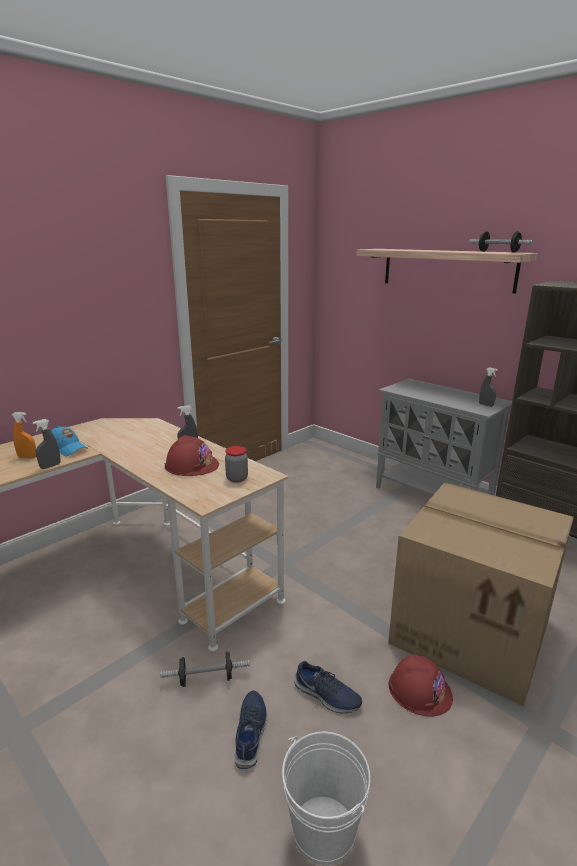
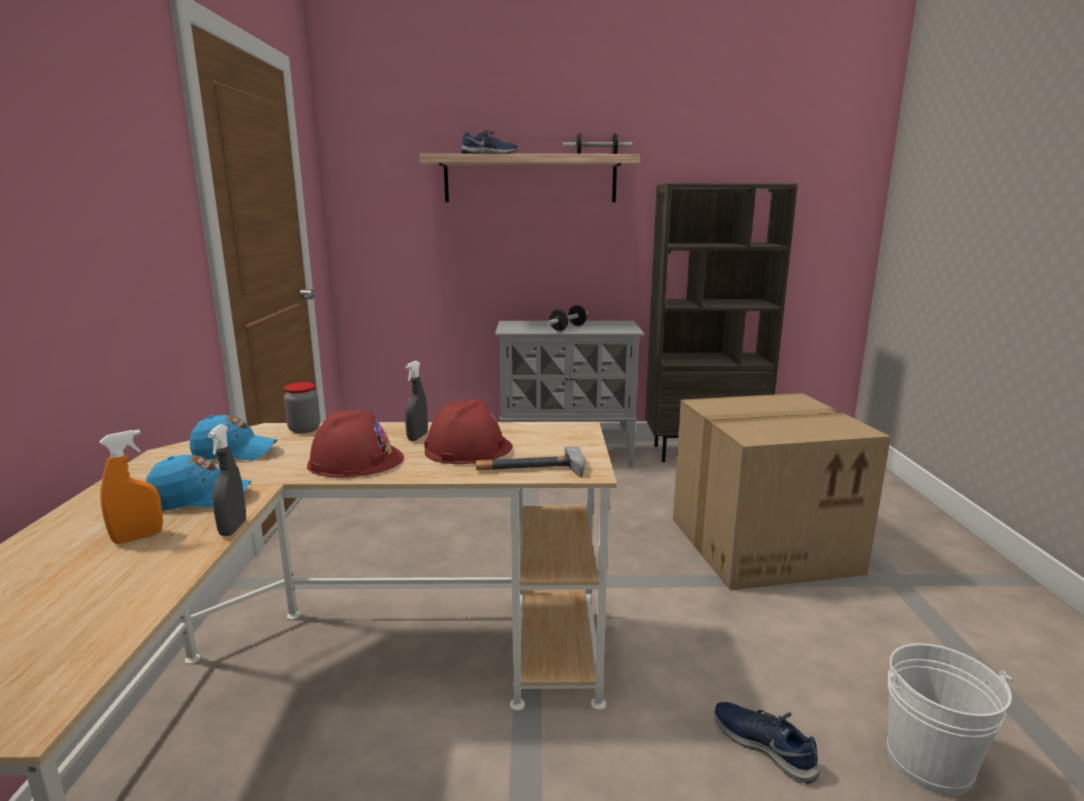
camera: 45 degrees left, 5 degrees down
(117, 431) = (235, 453): none -> blue cap
(187, 489) = (530, 469): none -> hammer
(206, 678) = (644, 738): dumbbell -> dumbbell (568, 328)
(237, 478) = (557, 441): jar -> jar (304, 429)
(326, 696) = (761, 664): blue shoe -> blue shoe (490, 154)
(419, 690) = (805, 609): red hard hat -> red hard hat (356, 461)
(486, 405) = (620, 326): grey spray bottle -> none

